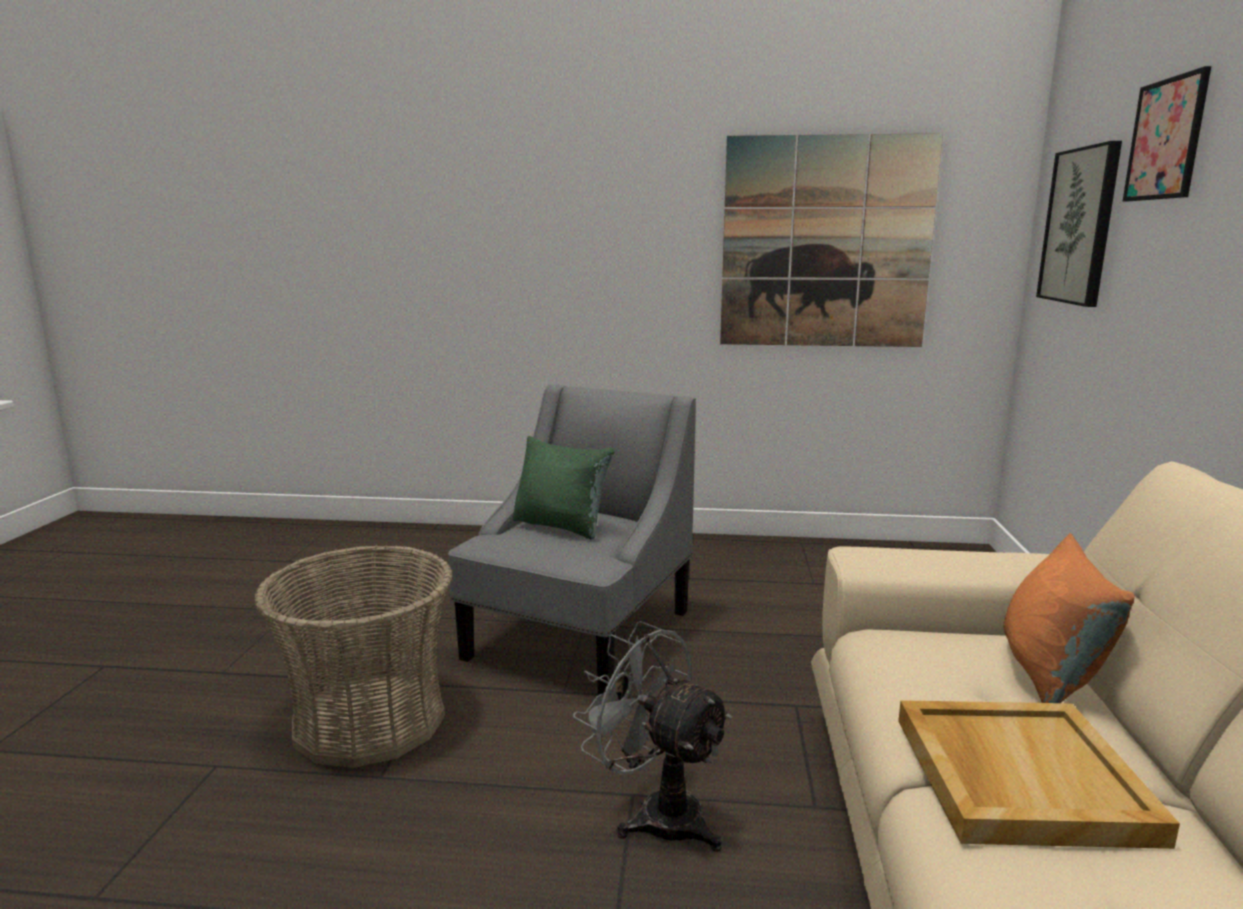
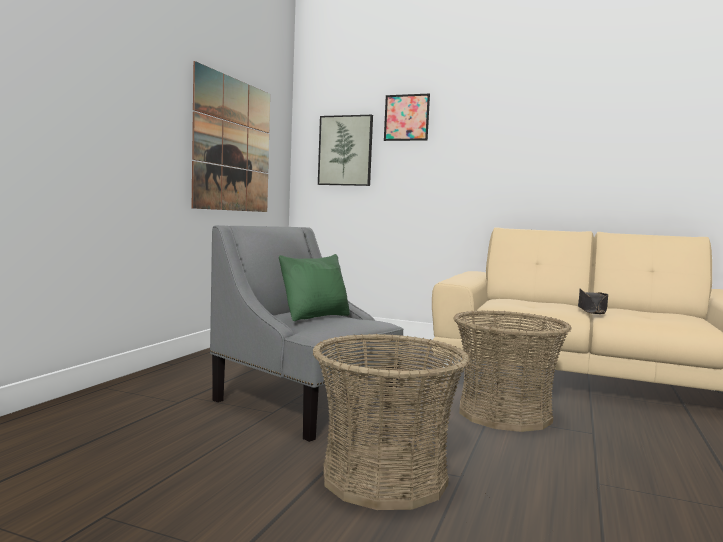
camera: 75 degrees left, 10 degrees down
(657, 813) = (504, 414): grey fan -> basket
(1017, 776) = (591, 310): beige tray -> black hat
(1050, 674) = (524, 300): orange pillow -> none

